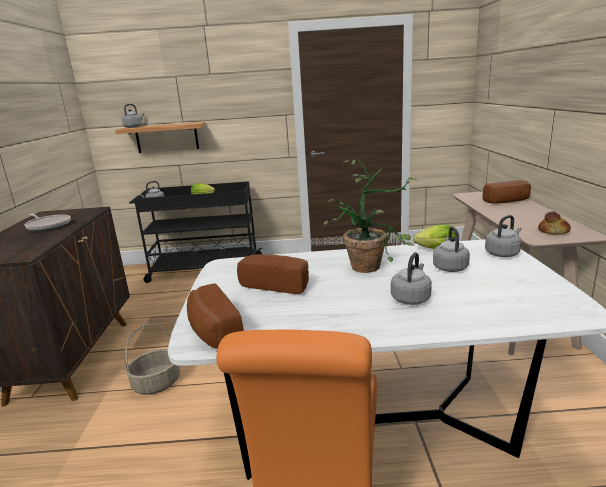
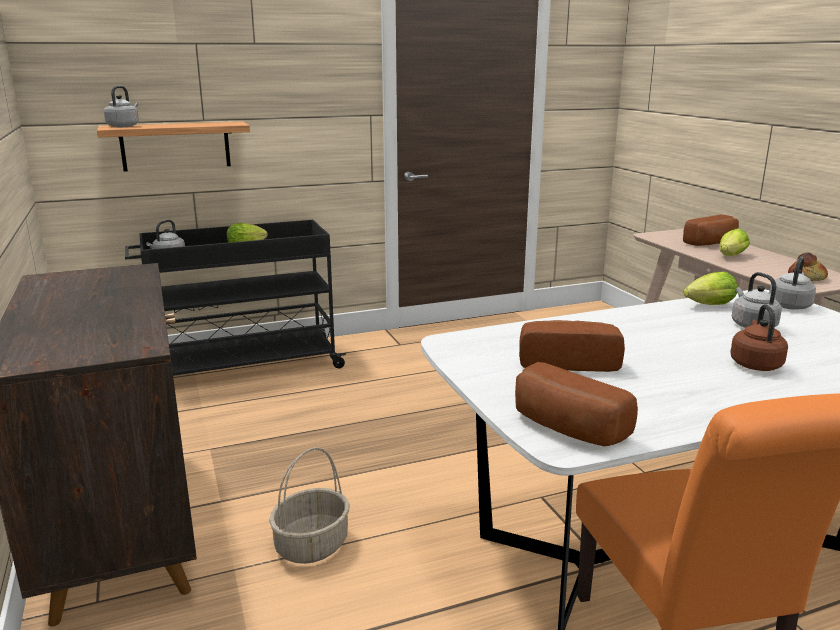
camera: 20 degrees left, 0 degrees up
(48, 225) = (94, 298): frying pan -> none
(372, 265) = (657, 329): potted plant -> none
(411, 298) = (755, 364): grey kettle -> brown kettle
(508, 212) = (730, 256): none -> lettuce

